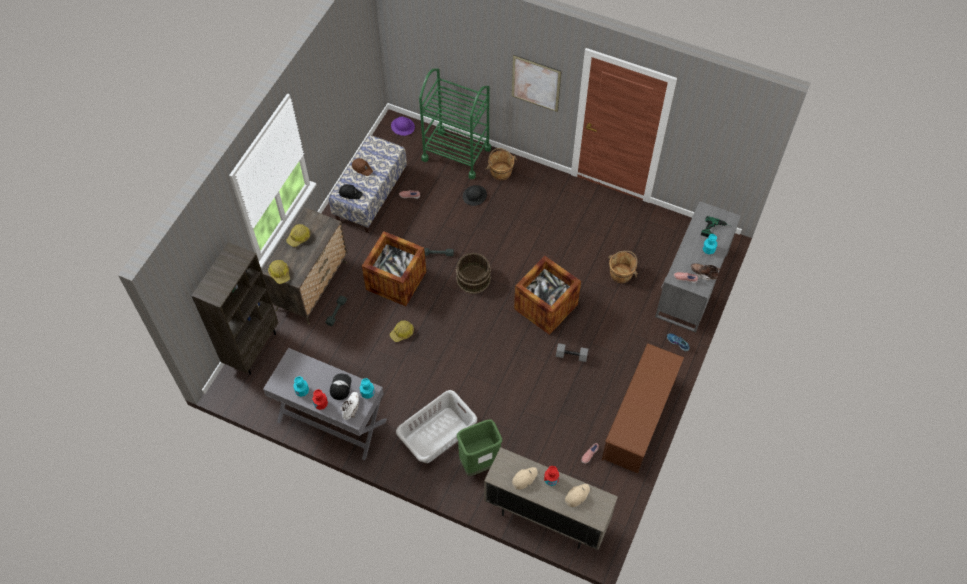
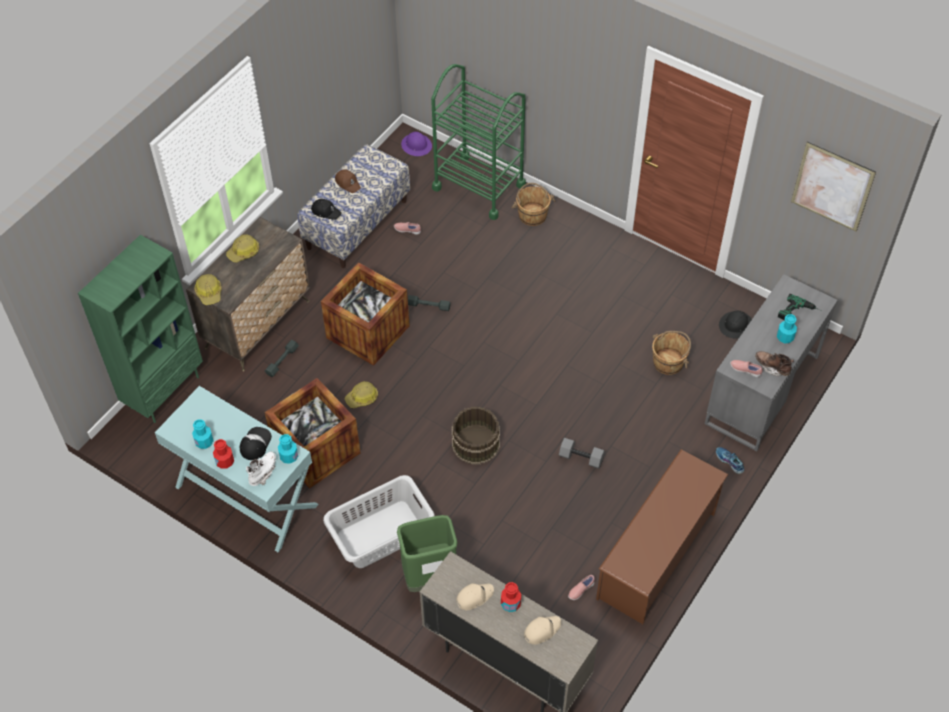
camera: 10 degrees right, 5 degrees down
(252, 349) = (164, 391): brown bookcase -> green bookcase
(331, 421) = (246, 496): grey console table -> turquoise console table
(473, 278) = (469, 342): brown bucket -> brown bucket (475, 443)
(475, 196) = (492, 240): black hard hat -> black hard hat (735, 325)
(536, 83) = (584, 94): picture -> picture (832, 186)
(546, 306) = (559, 391): crate -> crate (316, 450)

